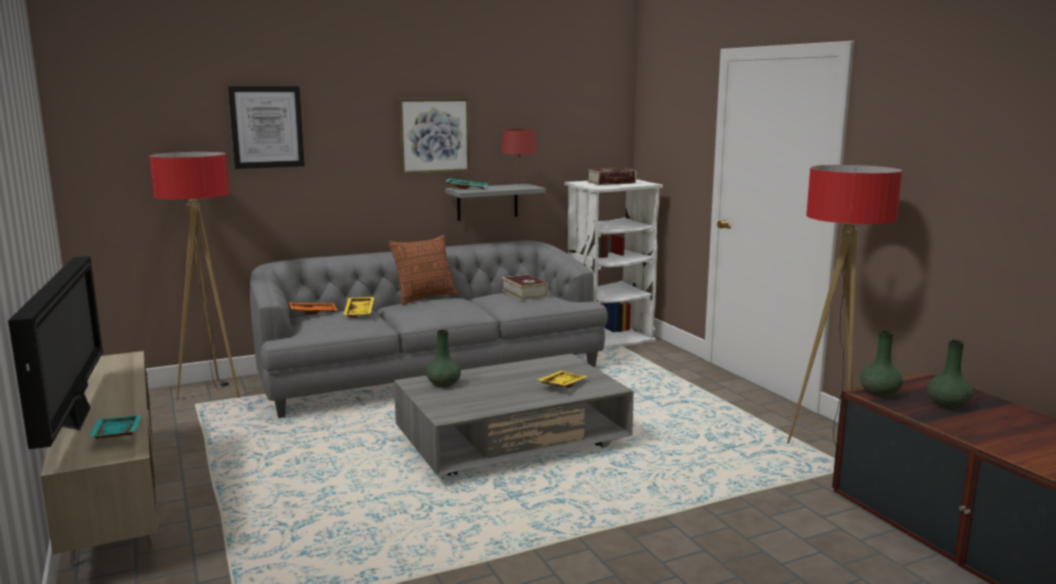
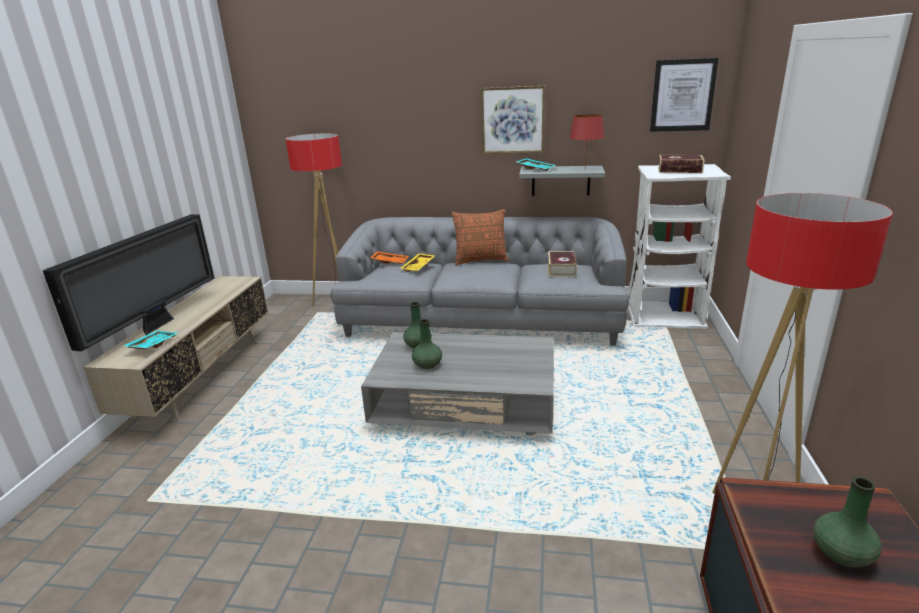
camera: 35 degrees right, 10 degrees up
(267, 127) = (377, 114): picture -> picture (682, 95)
(561, 385) = (500, 371): yellow tray -> none
(879, 393) = (763, 498): green vase -> green vase (427, 365)

